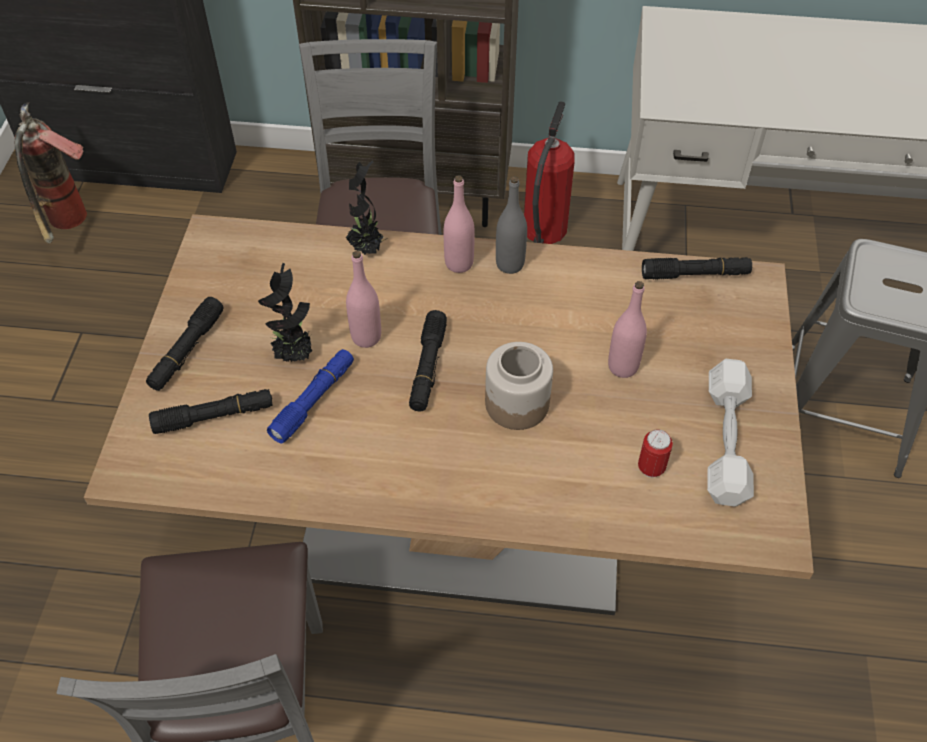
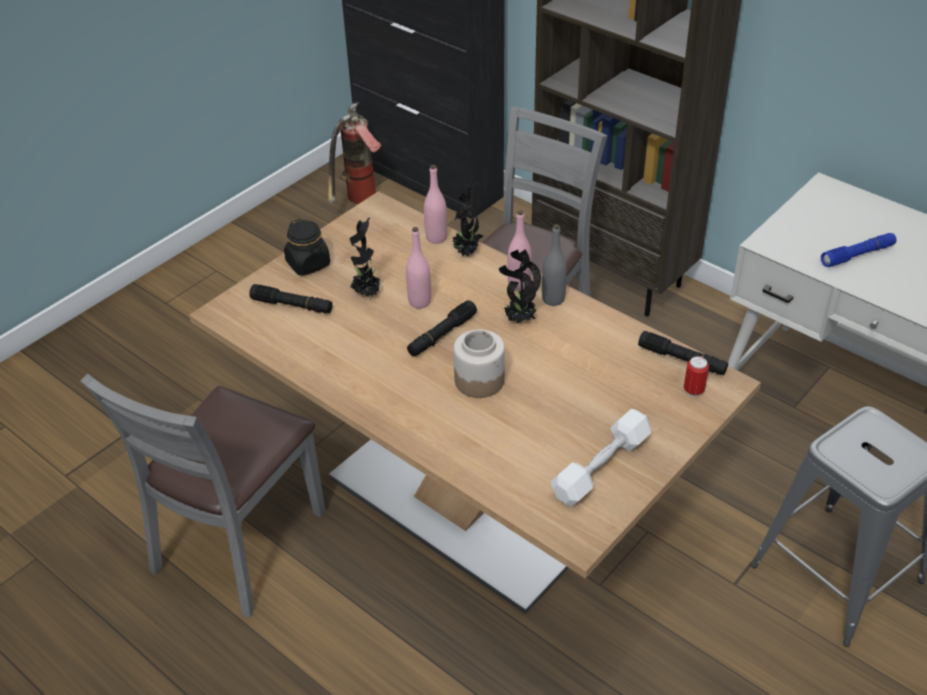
camera: 35 degrees right, 10 degrees down
(187, 350) = (308, 264): black flashlight -> black jar
(313, 401) = (356, 322): blue flashlight -> blue flashlight (857, 255)
(495, 307) = (519, 320): none -> potted plant
(544, 232) = (690, 338): fire extinguisher -> none
(623, 367) = (572, 391): pink bottle -> pink bottle (436, 238)
(651, 468) = (533, 457): can -> can (693, 390)

